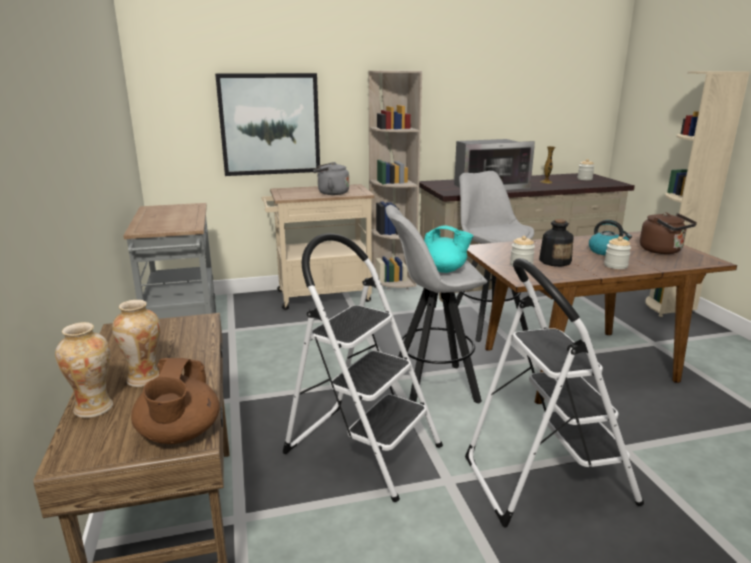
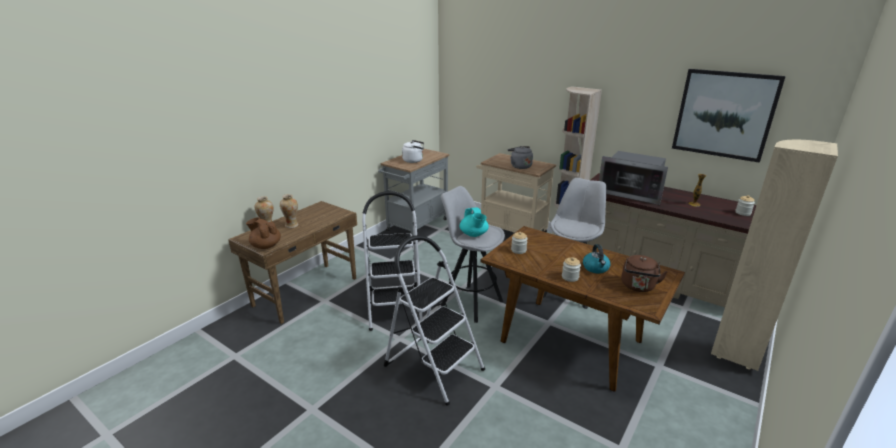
camera: 50 degrees right, 5 degrees up
(175, 219) = (414, 160): none -> white kettle
(179, 435) = (266, 246): brown teapot -> brown teapot turned 75 degrees clockwise
(270, 124) = (505, 113): picture -> picture (724, 114)
(555, 261) = (543, 257): bottle -> none

